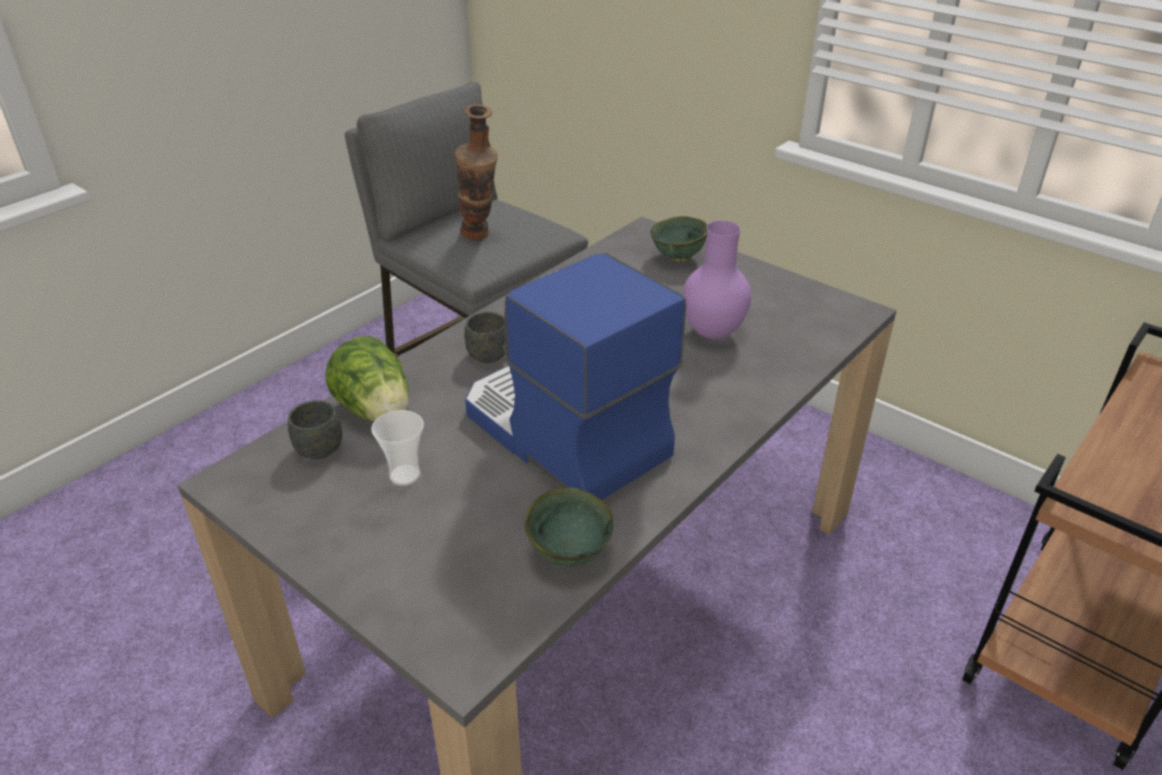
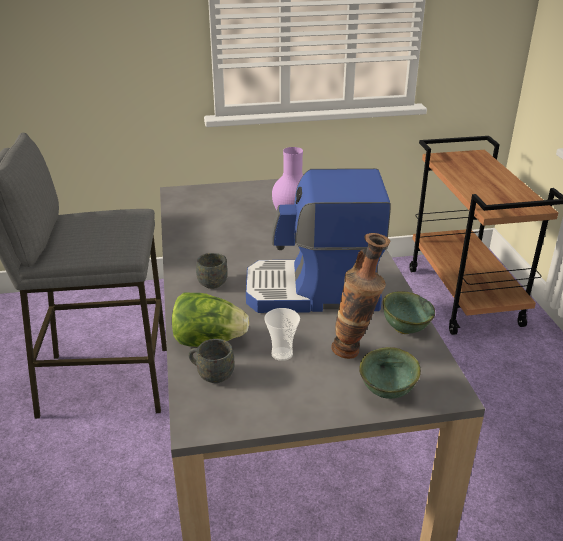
camera: 50 degrees left, 5 degrees down
(480, 238) = (99, 234): vase -> vase (355, 352)
(678, 258) = (216, 196): green bowl -> green bowl (388, 392)

